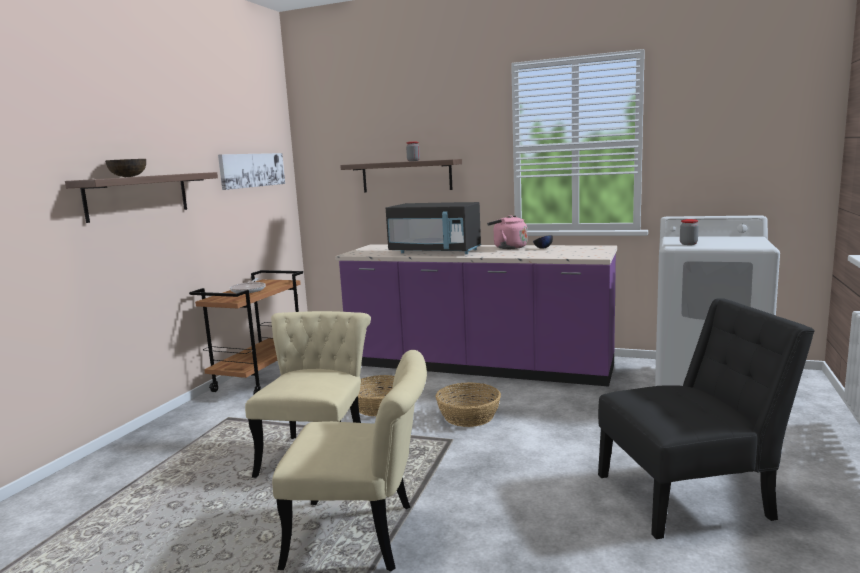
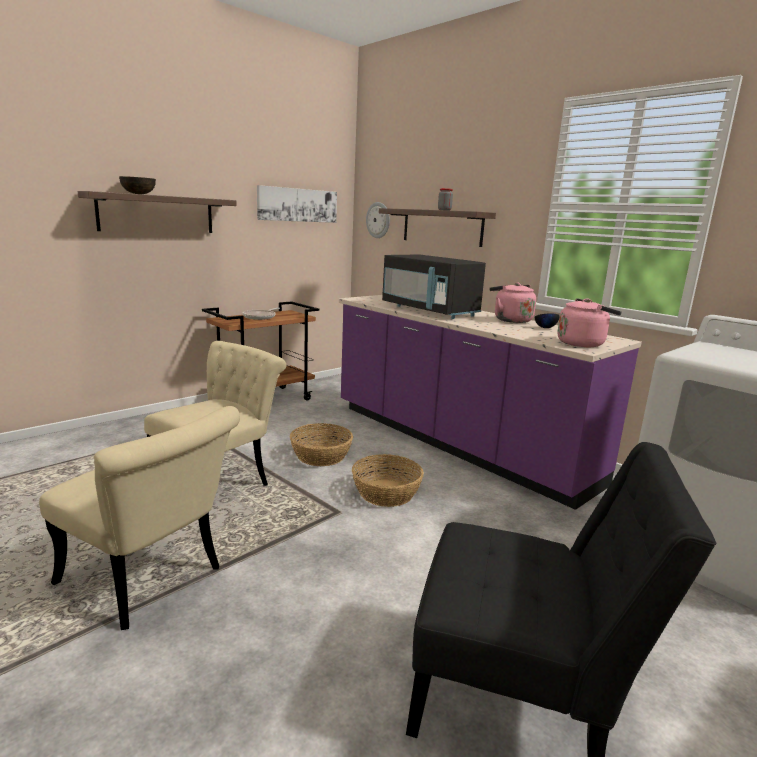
camera: 25 degrees right, 5 degrees up
(329, 176) = (378, 220): none -> wall clock
(589, 253) = (583, 343): none -> pink kettle
(688, 244) = (707, 356): jar -> none

